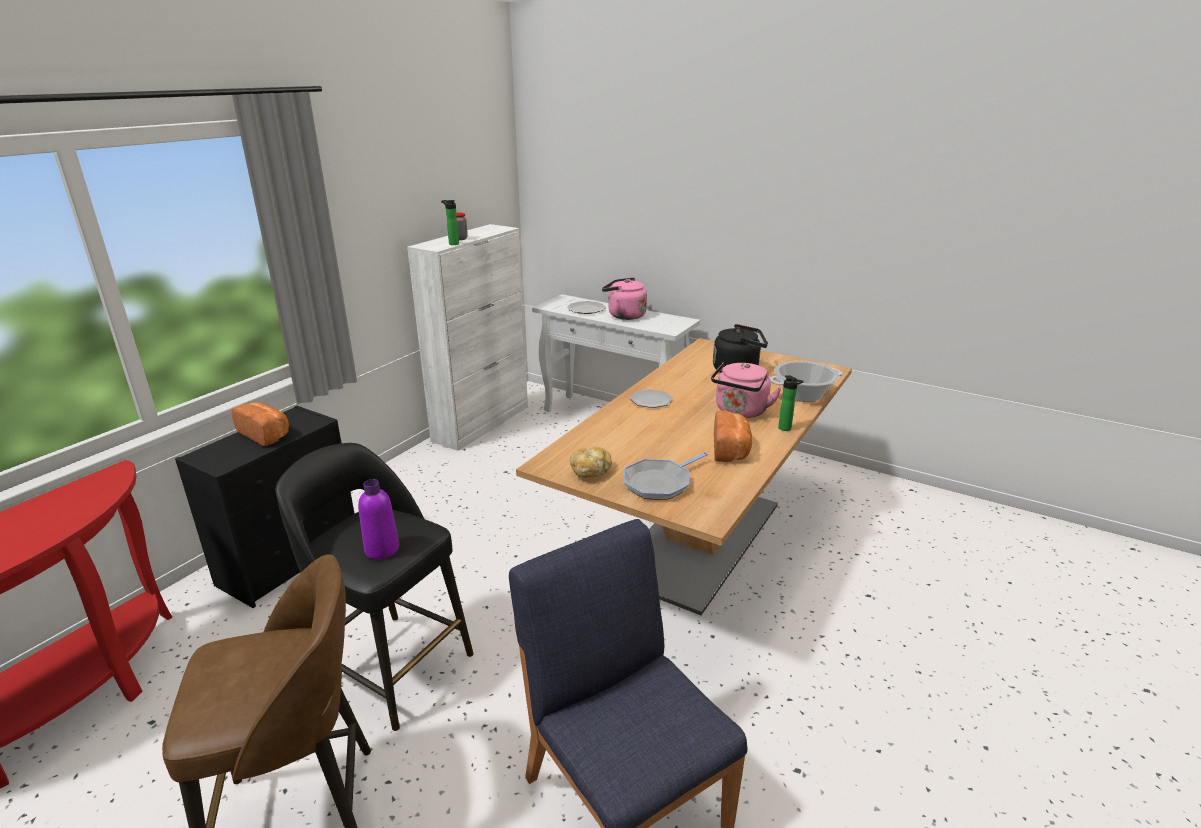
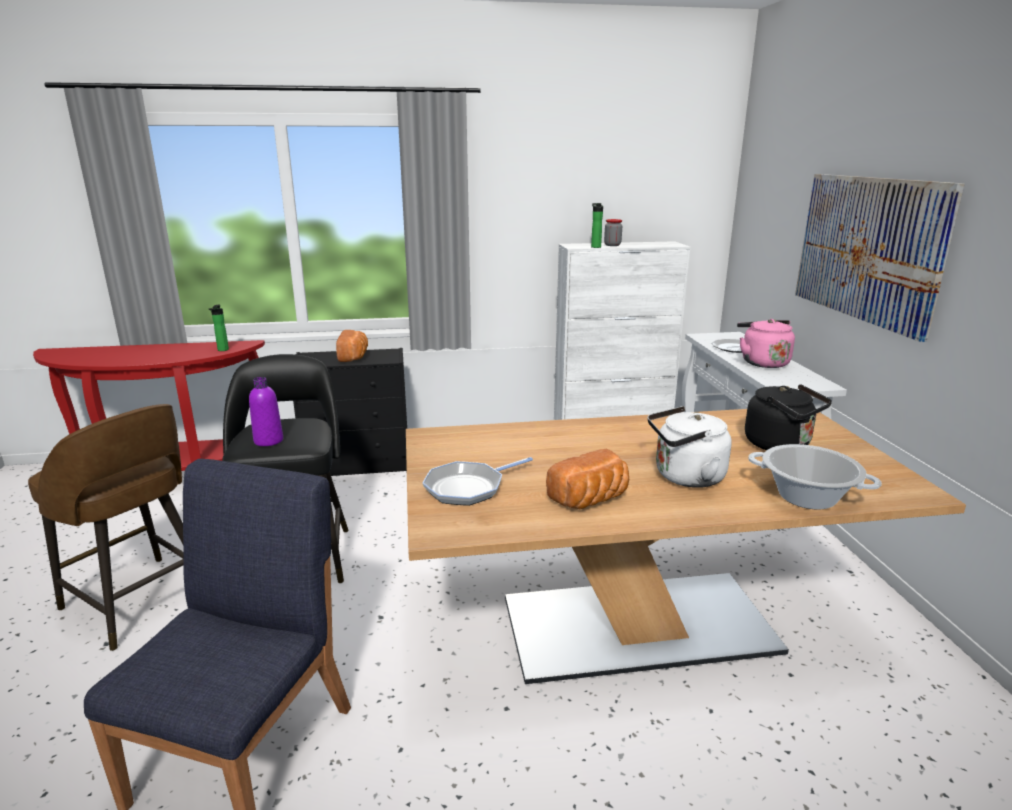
camera: 50 degrees right, 5 degrees down
(591, 471) = (443, 454): bread -> none
(651, 400) = (619, 432): plate -> none
(659, 483) = (468, 488): frying pan -> frying pan turned 45 degrees counterclockwise
(693, 214) = (867, 249): none -> picture
(740, 412) = (685, 477): pink kettle -> white kettle
(786, 429) = (699, 513): bottle -> bottle (222, 350)

